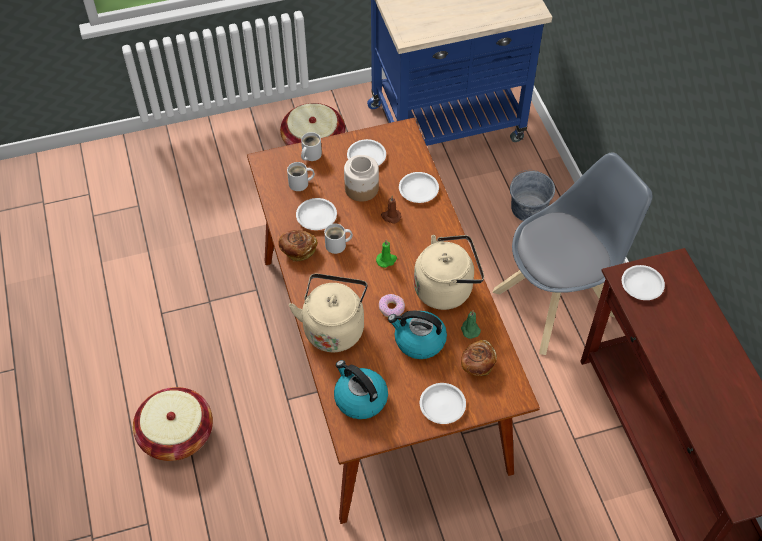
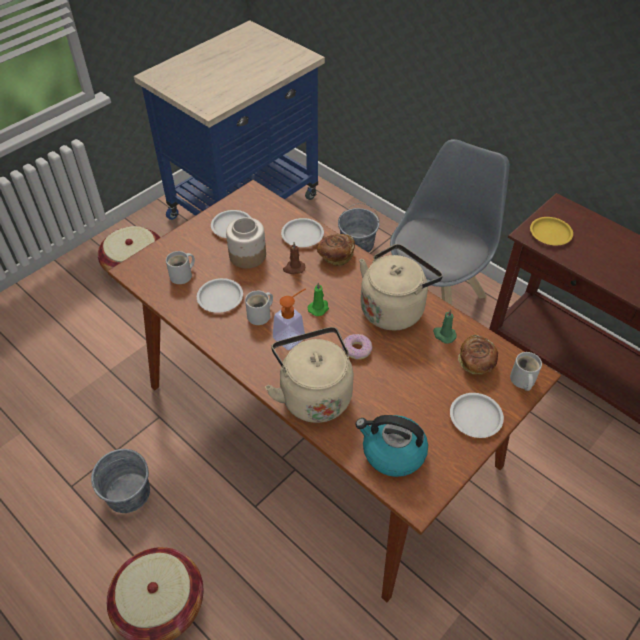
camera: 30 degrees left, 5 degrees down
(200, 340) = (128, 493): none -> grey bucket
(297, 250) = (223, 337): bread -> bread (335, 256)
(310, 155) = (175, 246): white mug -> white mug (522, 381)
(351, 273) = (293, 335): none -> soap dispenser
(418, 341) = (406, 367): kettle -> none
(642, 284) = (550, 233): white plate -> yellow plate

